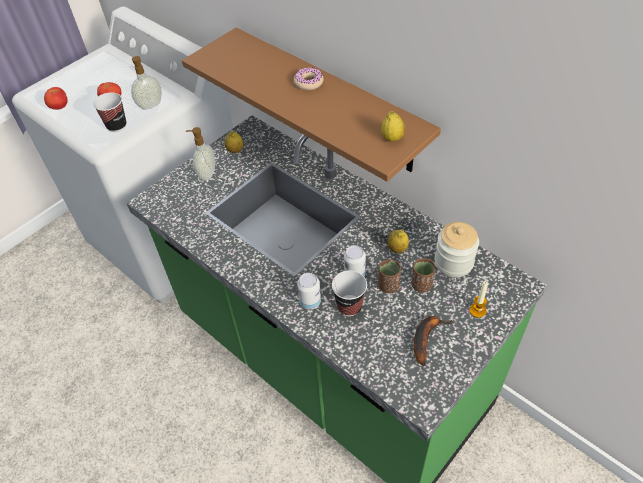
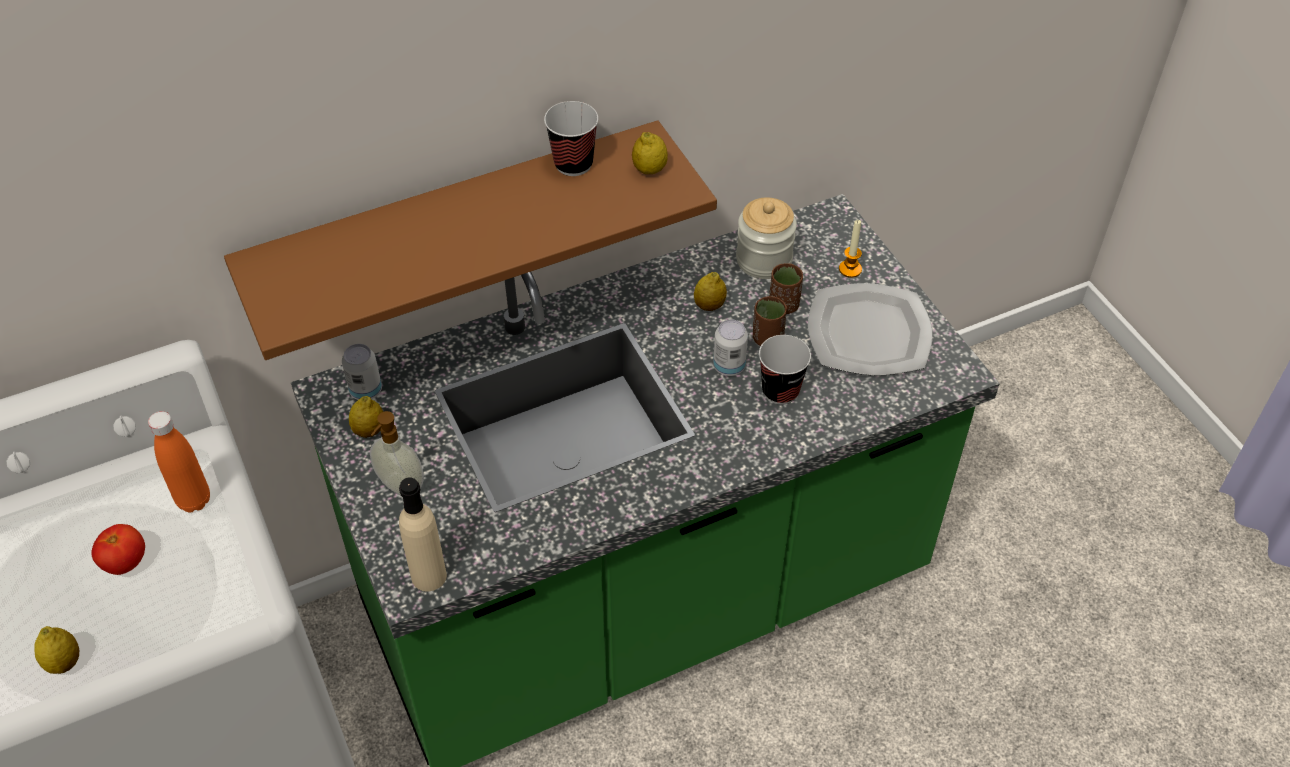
camera: 70 degrees left, 0 degrees up
(59, 107) = (64, 662): tomato -> lemon
(116, 126) = (212, 568): cup -> cup (573, 164)
(151, 105) = (194, 500): soap dispenser -> orange bottle
(158, 204) = (429, 576): none -> beige bottle
(308, 82) = (460, 212): donut -> none
(310, 302) = (751, 431): can -> can (366, 391)
(426, 338) = (867, 332): banana -> plate

